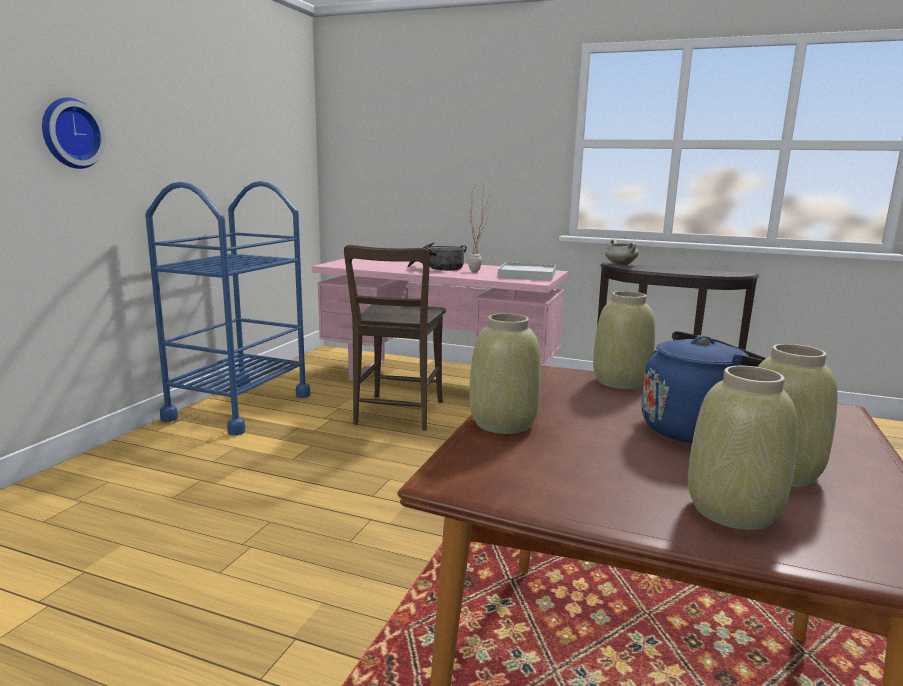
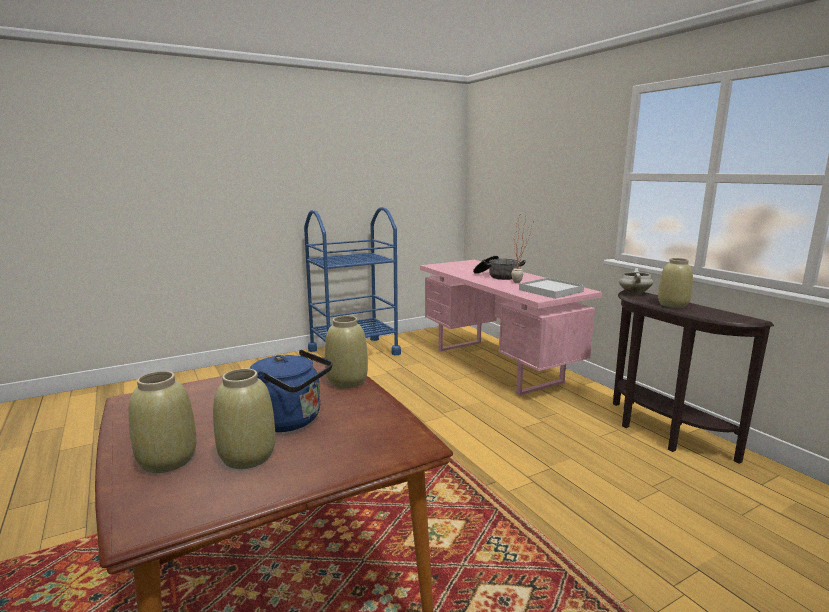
camera: 40 degrees right, 0 degrees up
(69, 133) = (260, 183): wall clock -> none
(397, 414) = (430, 381): brown chair -> none
(503, 423) = (221, 383): beige vase -> beige vase (672, 305)

